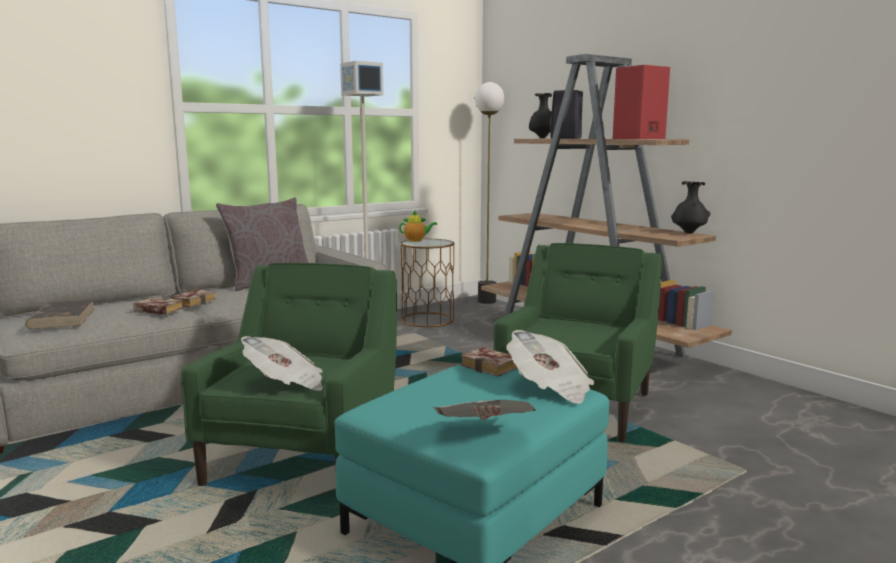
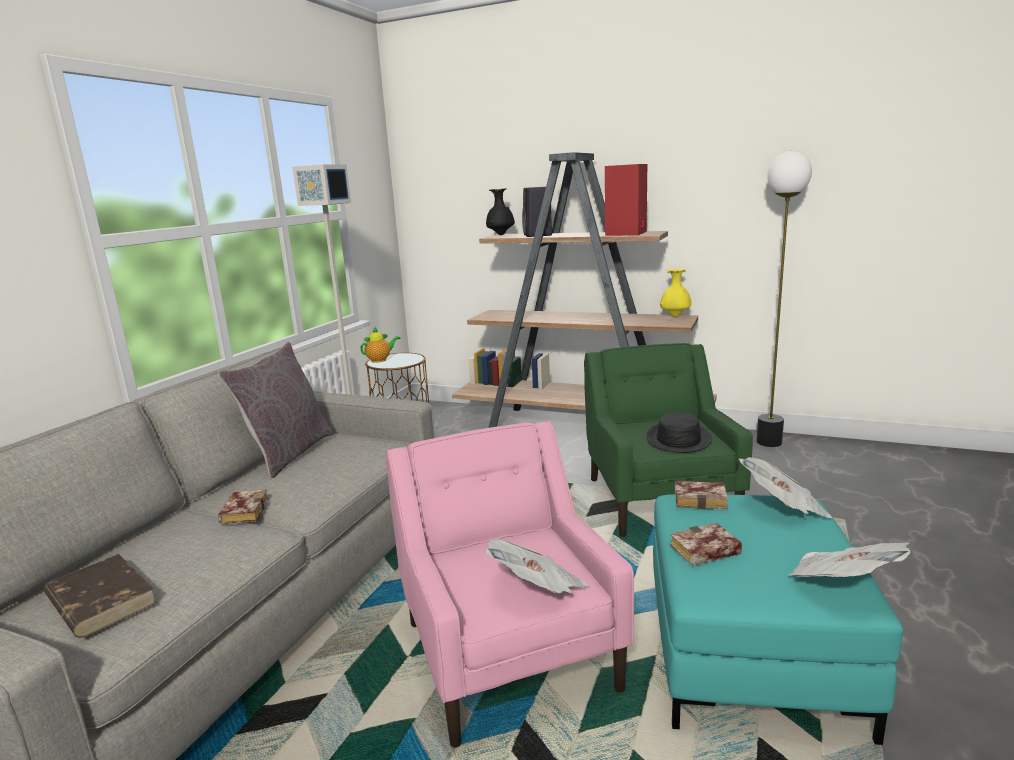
camera: 30 degrees left, 5 degrees up
(156, 311) = (225, 541): book -> book (703, 551)
(305, 454) = (508, 652): green armchair -> pink armchair
(487, 301) = (433, 405): floor lamp -> floor lamp (769, 442)
(578, 337) = (678, 439): none -> black hat
(689, 233) = (675, 316): black vase -> yellow vase

